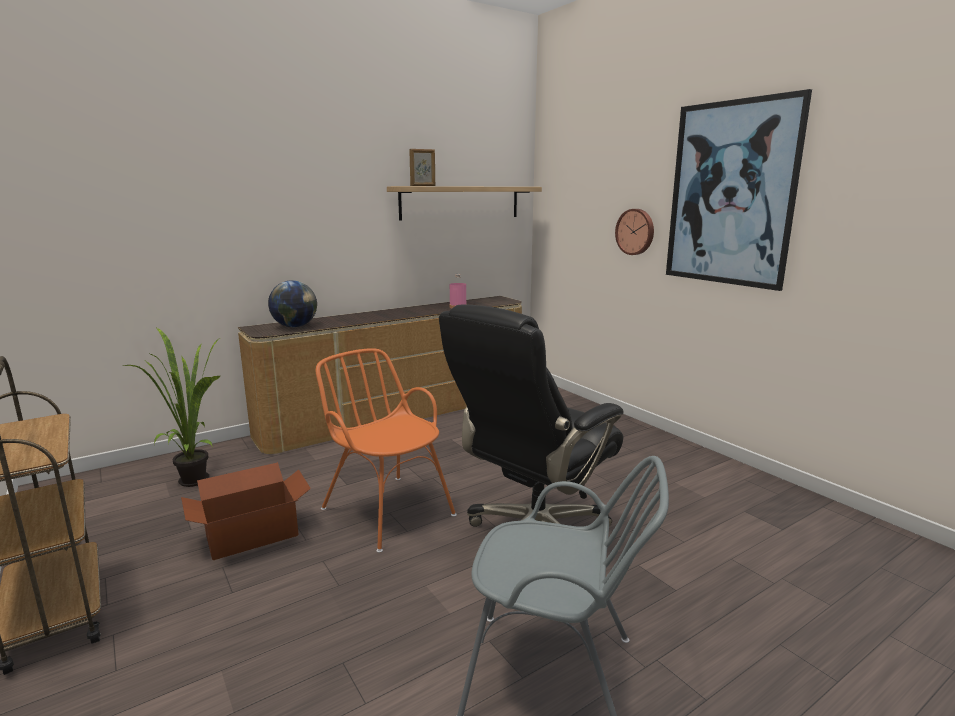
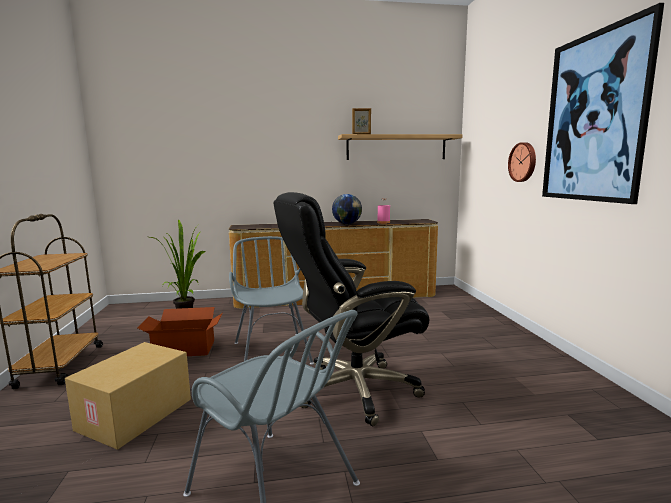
camera: 25 degrees right, 5 degrees down
(282, 648) = (136, 415): none -> cardboard box
(294, 326) = (261, 226): globe -> globe (347, 224)
(385, 509) = (271, 350): orange chair -> grey chair

